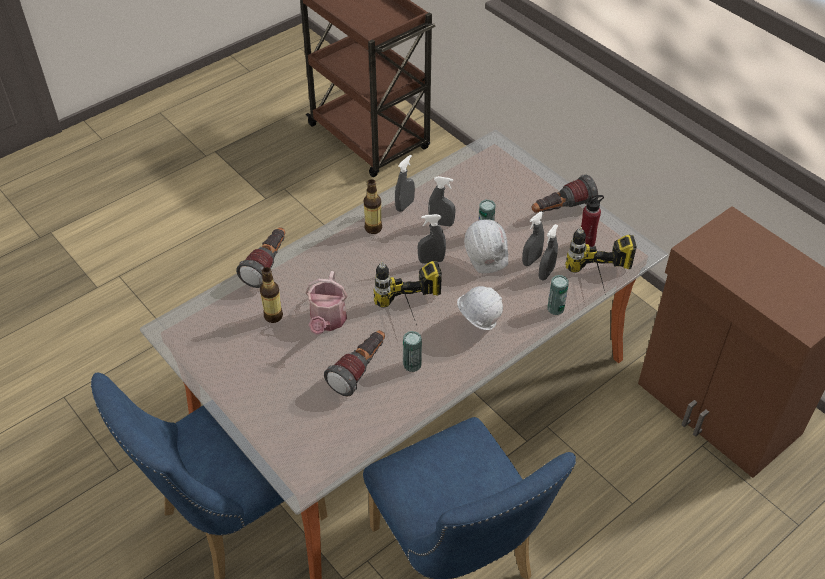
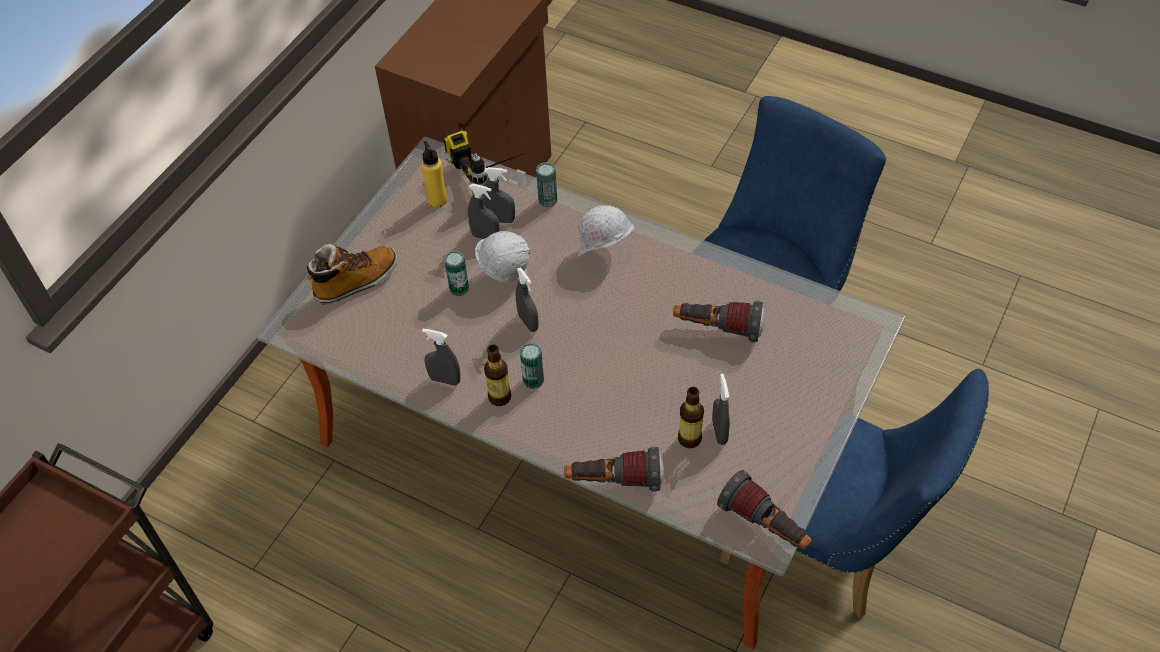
camera: 110 degrees left, 5 degrees up
(327, 321) = (669, 384): watering can -> none
(412, 315) = (618, 311): power drill -> none
(412, 364) = (685, 289): can -> can (533, 380)
(441, 223) = (461, 333): grey spray bottle -> grey spray bottle (719, 432)
(519, 182) = (356, 282): none -> boot
(561, 210) = (391, 232): flashlight -> flashlight (765, 525)
(586, 243) = (437, 199): red bottle -> yellow bottle

